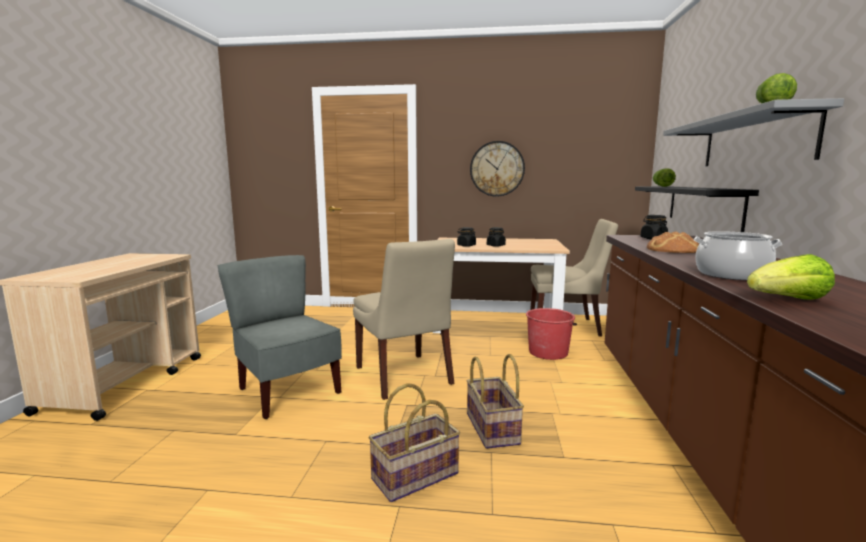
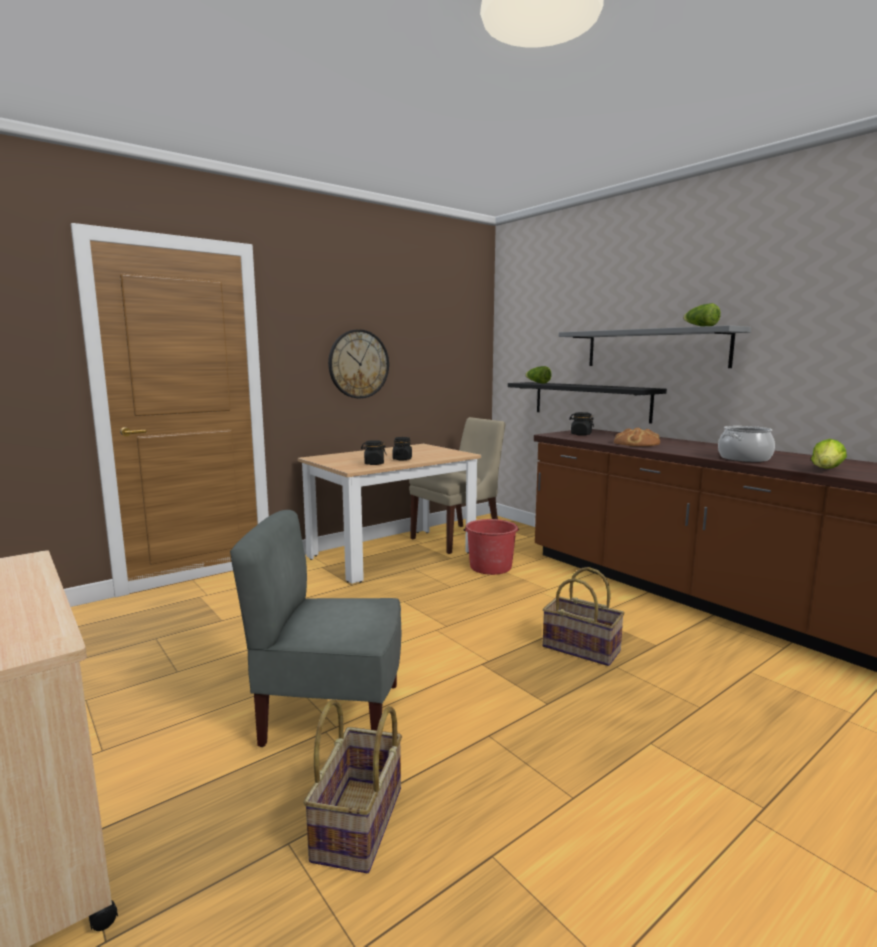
camera: 45 degrees left, 0 degrees up
(404, 377) = (422, 640): beige chair -> none
(415, 477) = (615, 716): basket -> basket (360, 824)

